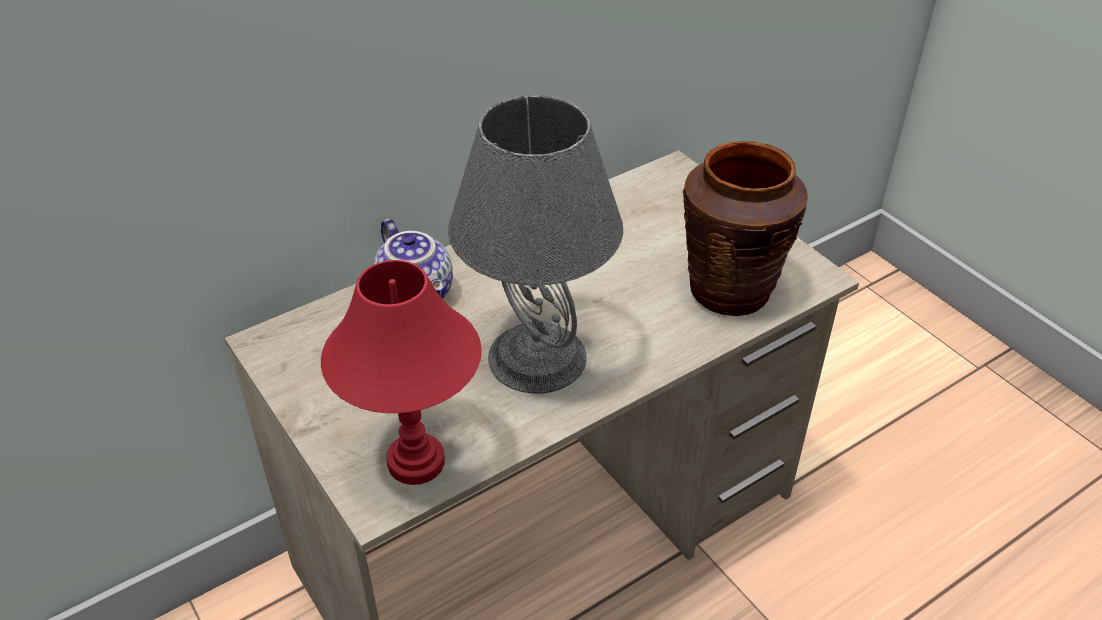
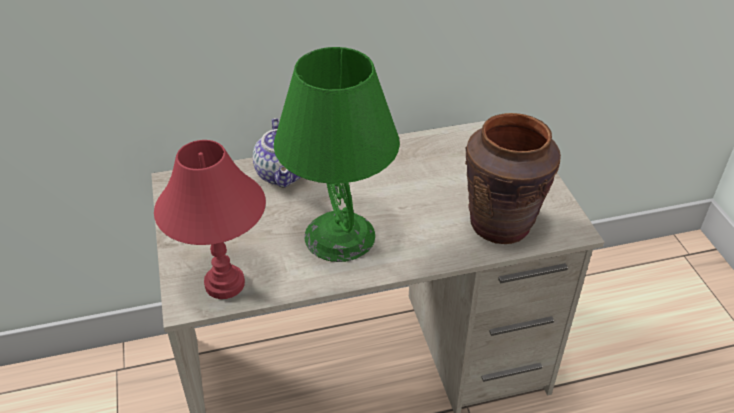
camera: 20 degrees right, 0 degrees up
(535, 357) = (338, 235): grey table lamp -> green table lamp

